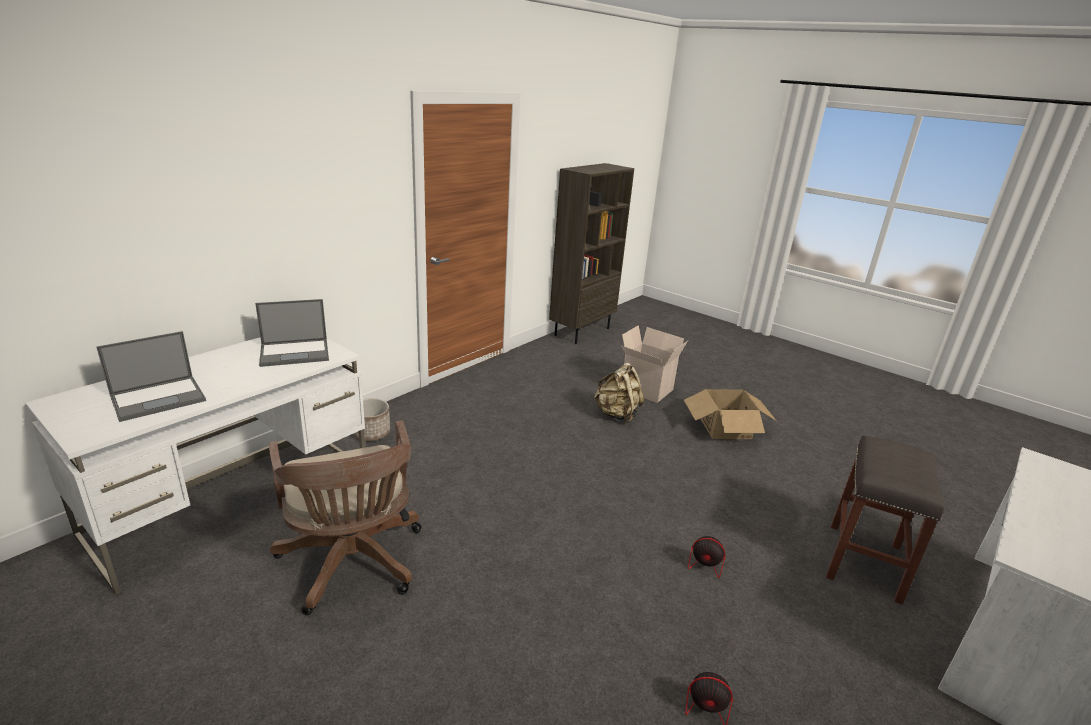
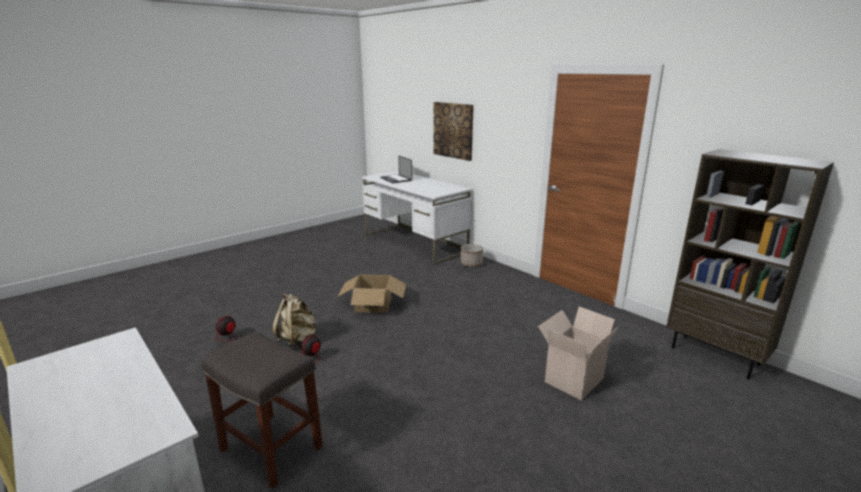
camera: 100 degrees right, 5 degrees down
(227, 232) = (453, 130): none -> picture
(295, 352) = (436, 189): laptop -> none
(353, 565) = (364, 265): brown office chair -> none
(617, 415) = (512, 352): beige backpack -> beige backpack (298, 341)
(725, 427) = (499, 422): cardboard box -> cardboard box (373, 304)

